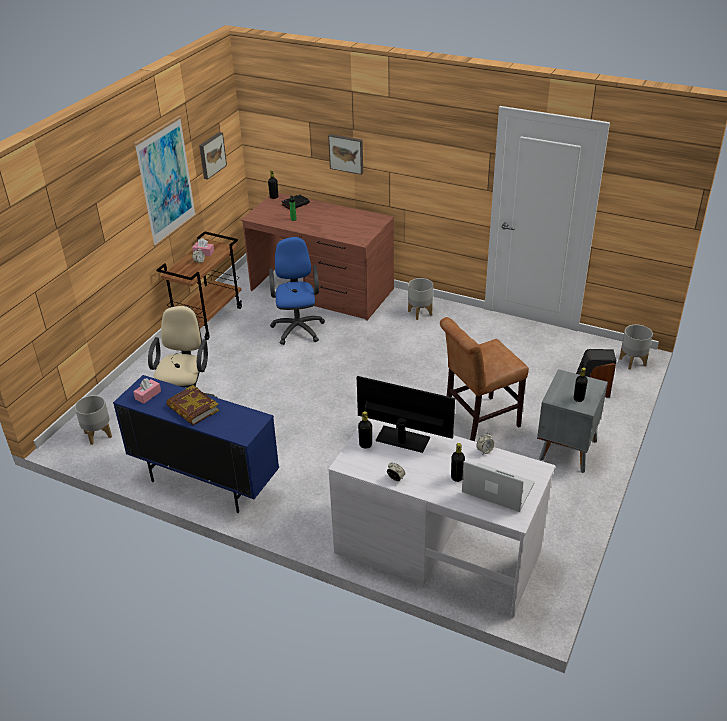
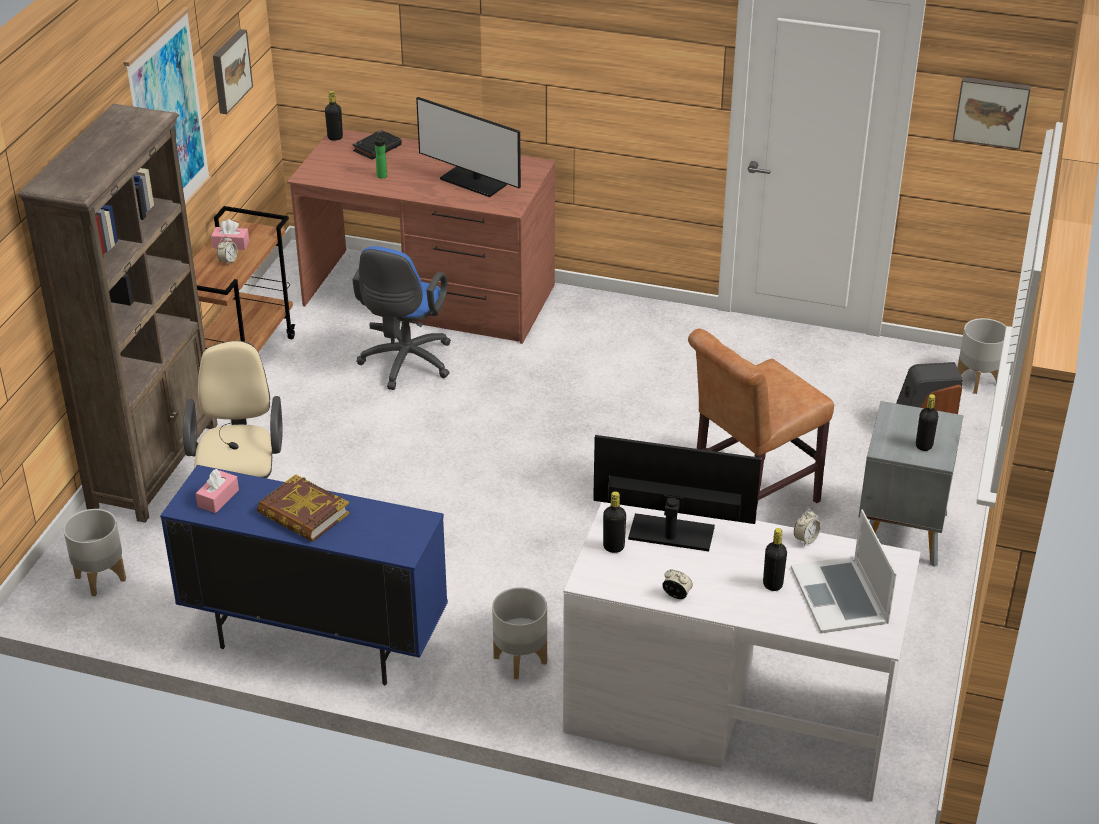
camera: 10 degrees left, 0 degrees up
(146, 373) = (155, 465): none -> brown bookcase
(298, 327) = (404, 365): blue office chair -> blue office chair turned 150 degrees counterclockwise
(343, 226) = (473, 182): none -> monitor
(346, 153) = (469, 56): picture -> picture (991, 111)
(420, 313) = (610, 324): grey planter -> grey planter (520, 659)
(497, 488) = (840, 595): laptop -> laptop turned 120 degrees counterclockwise

